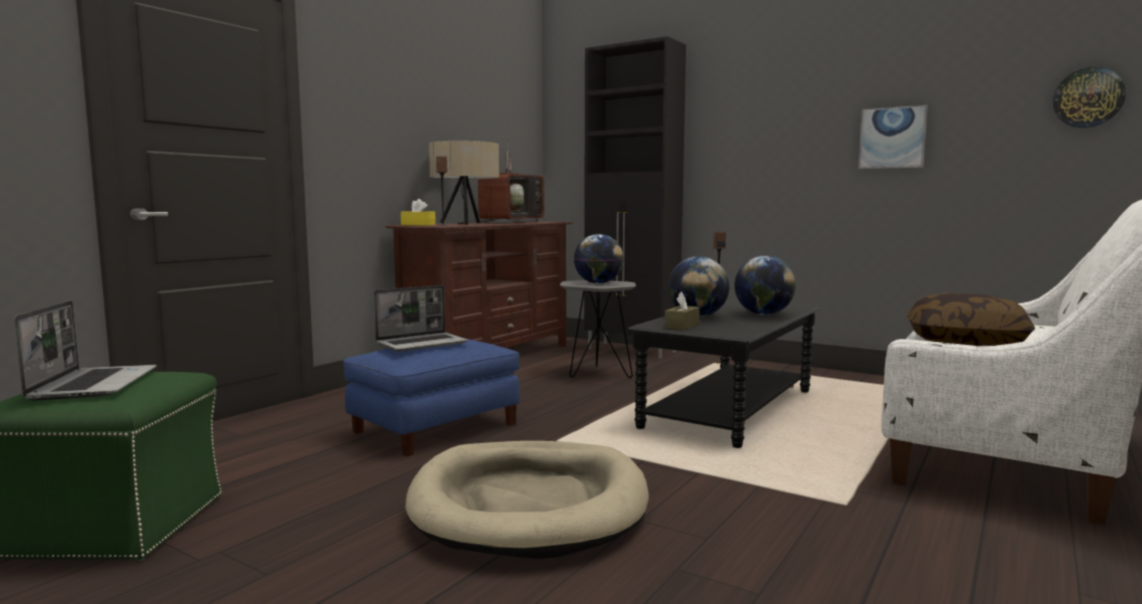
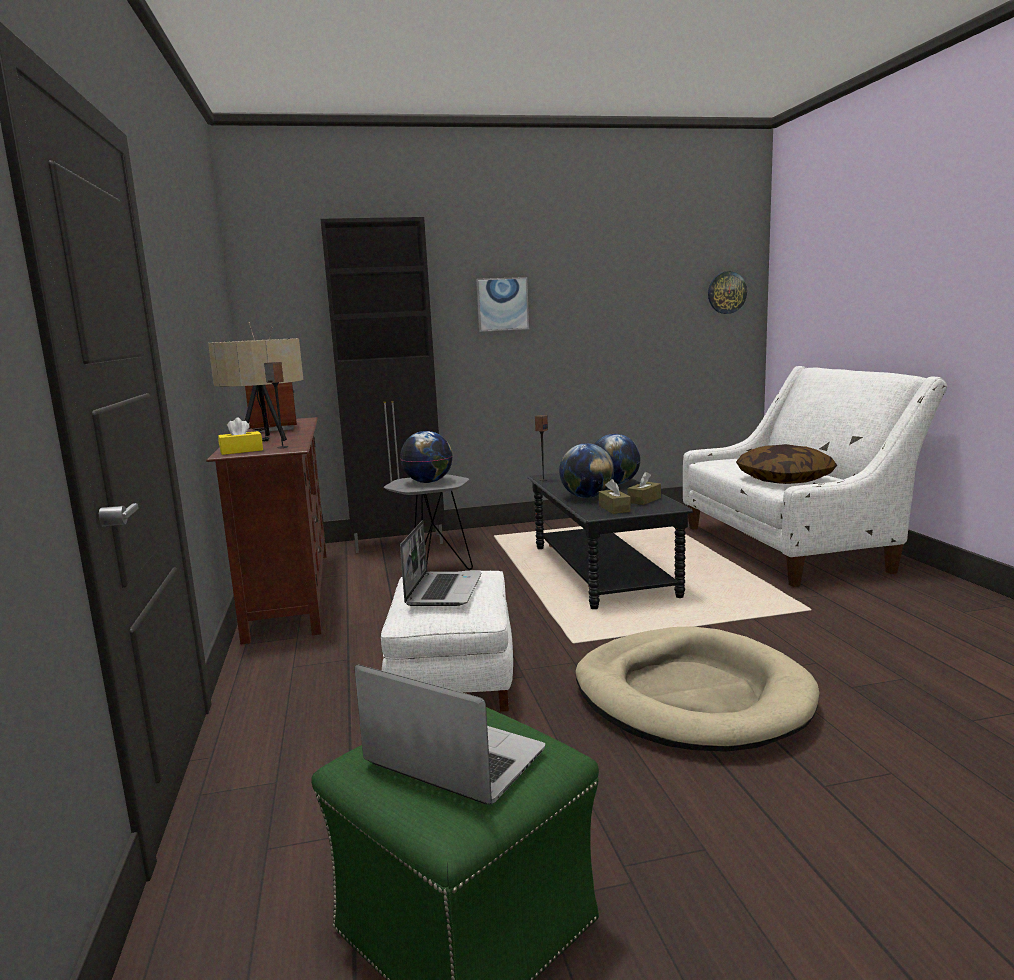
camera: 45 degrees left, 5 degrees up
(435, 428) = (452, 677): blue ottoman -> white ottoman
(734, 326) = (644, 500): none -> brown tissue box
(892, 138) = (608, 320): picture -> picture (502, 304)

